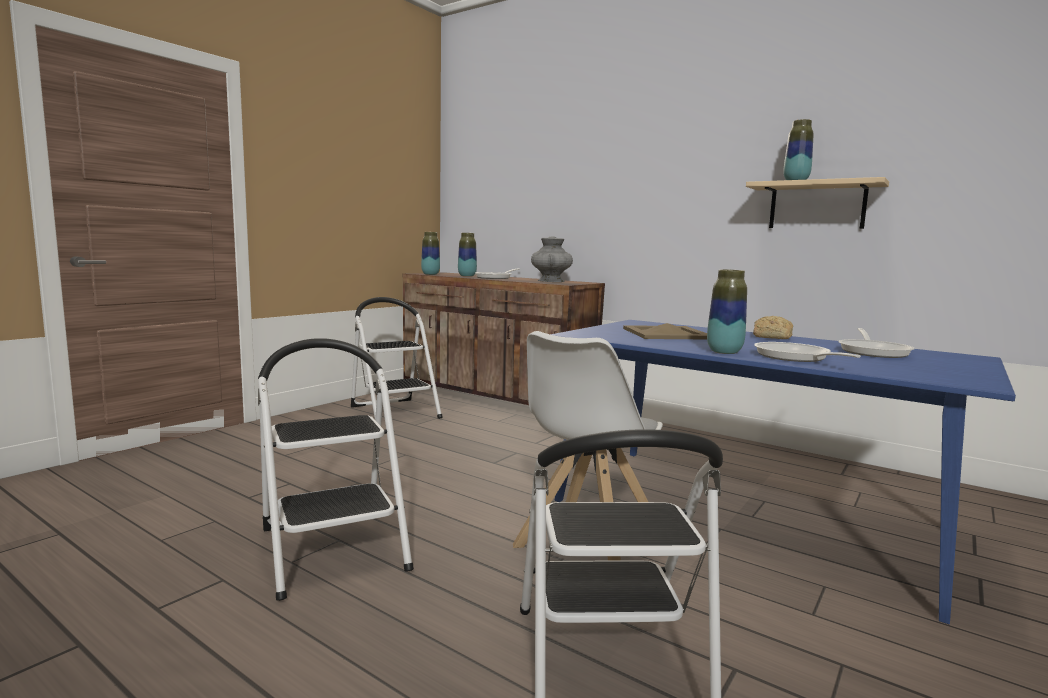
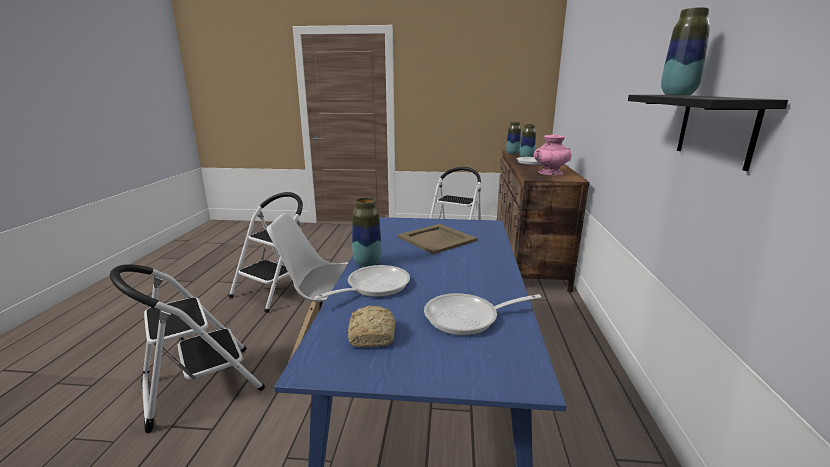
camera: 60 degrees right, 10 degrees up
(551, 281) = (550, 173): grey vase -> pink vase
(770, 337) = (489, 271): bread -> bread (373, 335)
(817, 206) = (716, 129): beige shelf -> black shelf

